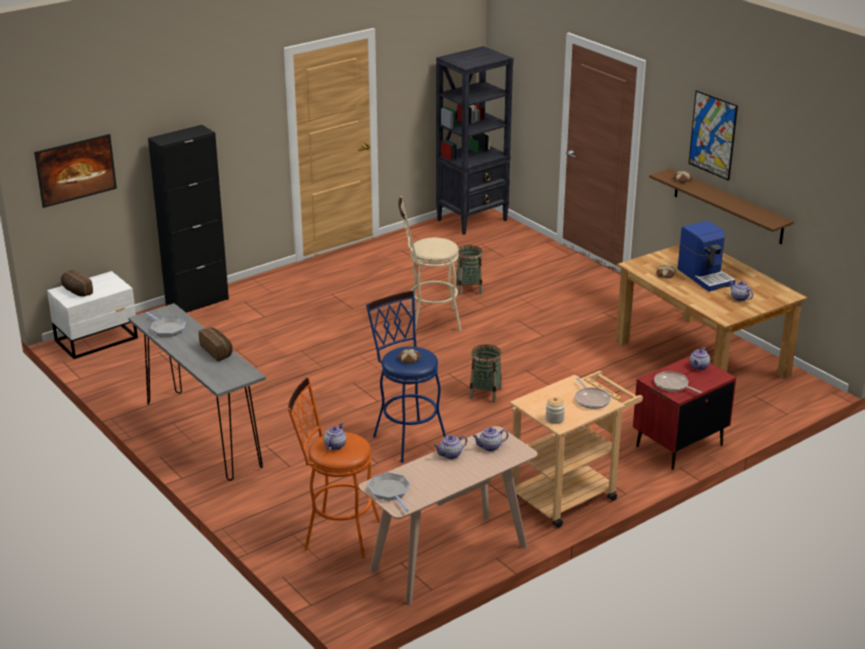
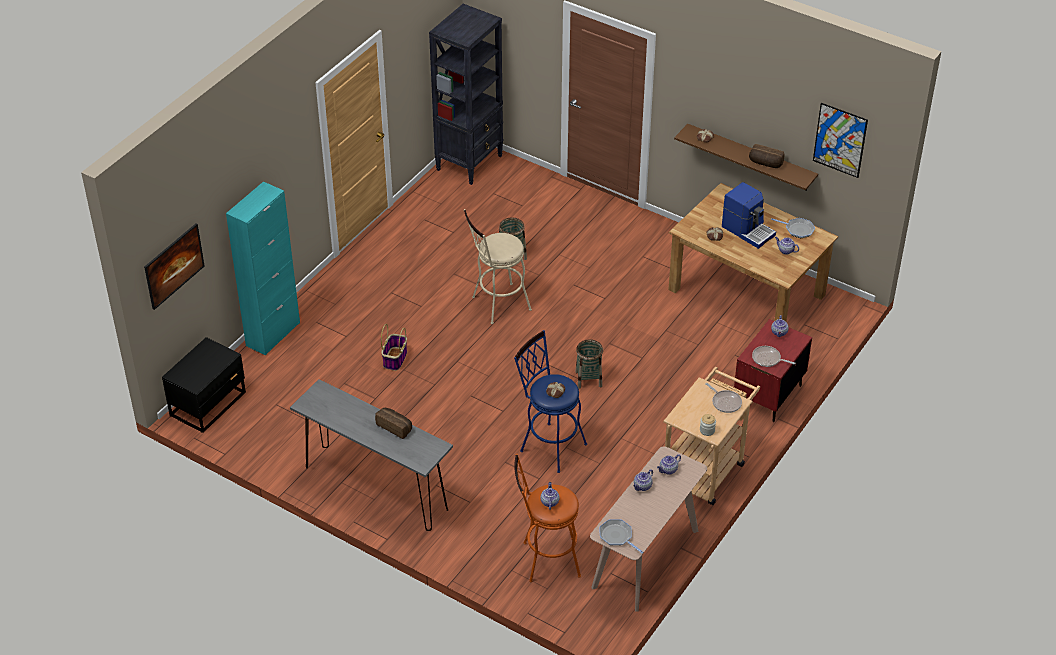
camera: 20 degrees left, 15 degrees up
(76, 291) = (191, 372): bread -> bread (765, 163)
(98, 340) = (209, 404): white nightstand -> black nightstand
(167, 329) = (333, 412): frying pan -> frying pan (798, 229)
(197, 303) = (273, 334): black cabinet -> turquoise cabinet
(298, 341) = (395, 358): none -> basket
(713, 135) = (732, 101): picture -> picture (840, 140)

